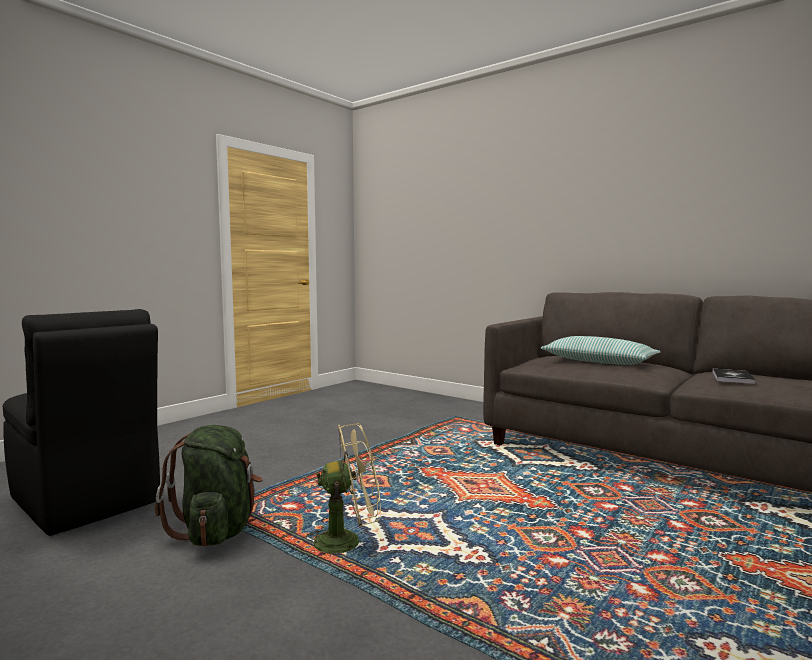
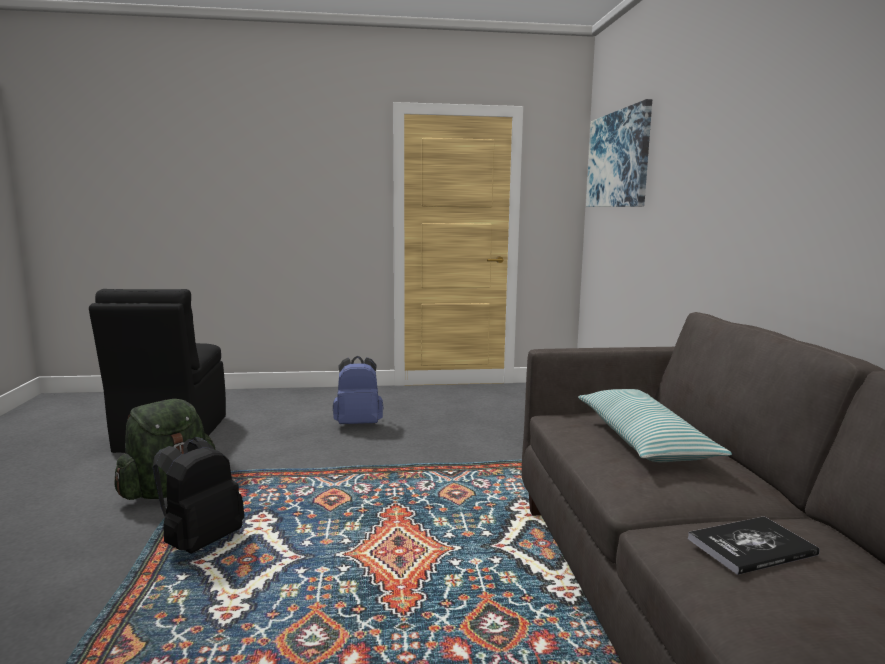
camera: 45 degrees right, 5 degrees up
(267, 438) = (358, 424): none -> blue backpack
(347, 541) = (200, 542): beige fan -> black backpack
(402, 203) = (618, 159): none -> picture

